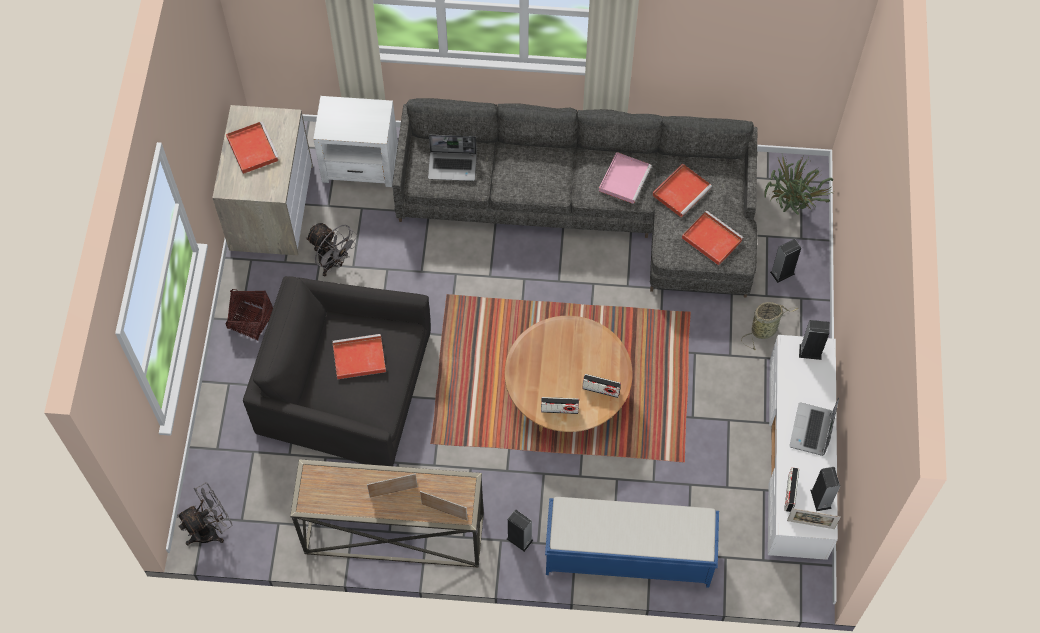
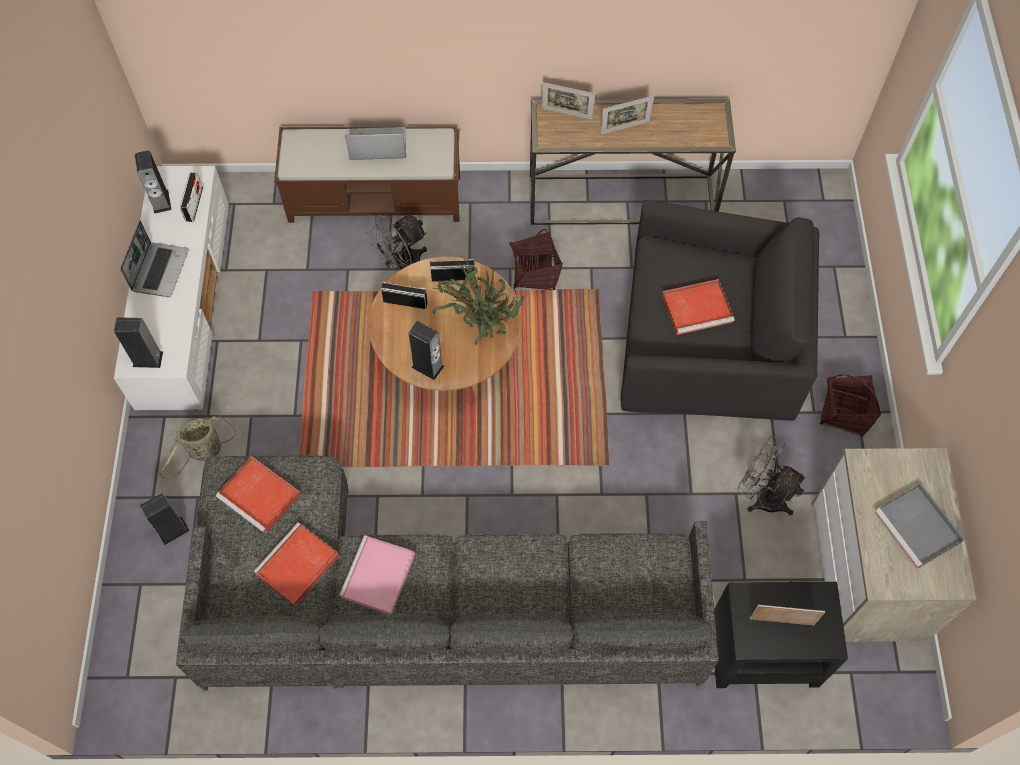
camera: 175 degrees right, 0 degrees up
(211, 529) = (813, 190): grey fan -> grey fan (402, 265)
(251, 148) = (919, 528): red tray -> grey tray
(360, 164) = (762, 650): white side table -> black side table
(453, 166) = (626, 576): laptop -> laptop (377, 146)
(484, 464) = (535, 273): none -> basket
(519, 539) = (489, 204): speaker -> speaker (427, 366)
(627, 554) = (376, 198): blue bench -> brown bench
(790, 209) = (149, 628): potted plant -> potted plant (482, 329)
(810, 524) = (176, 177): picture frame -> picture frame (781, 621)

